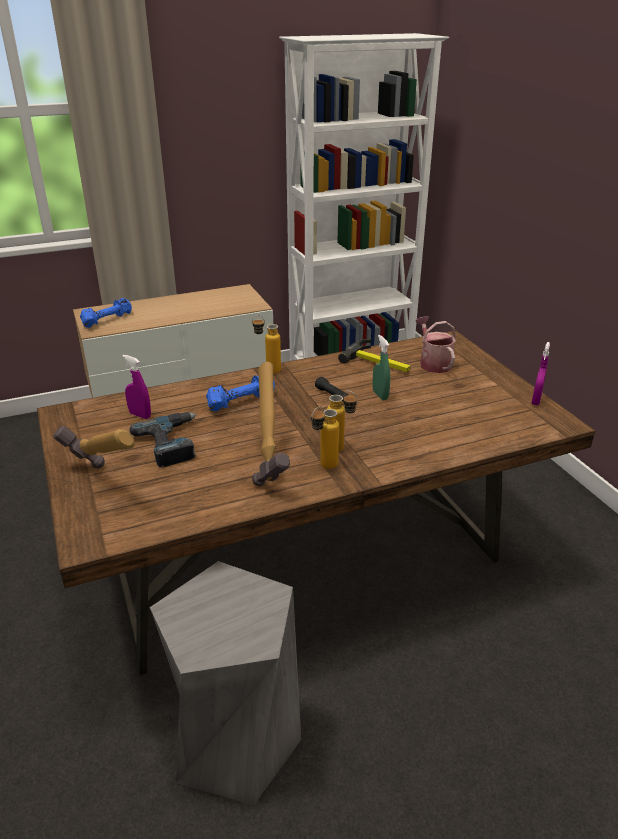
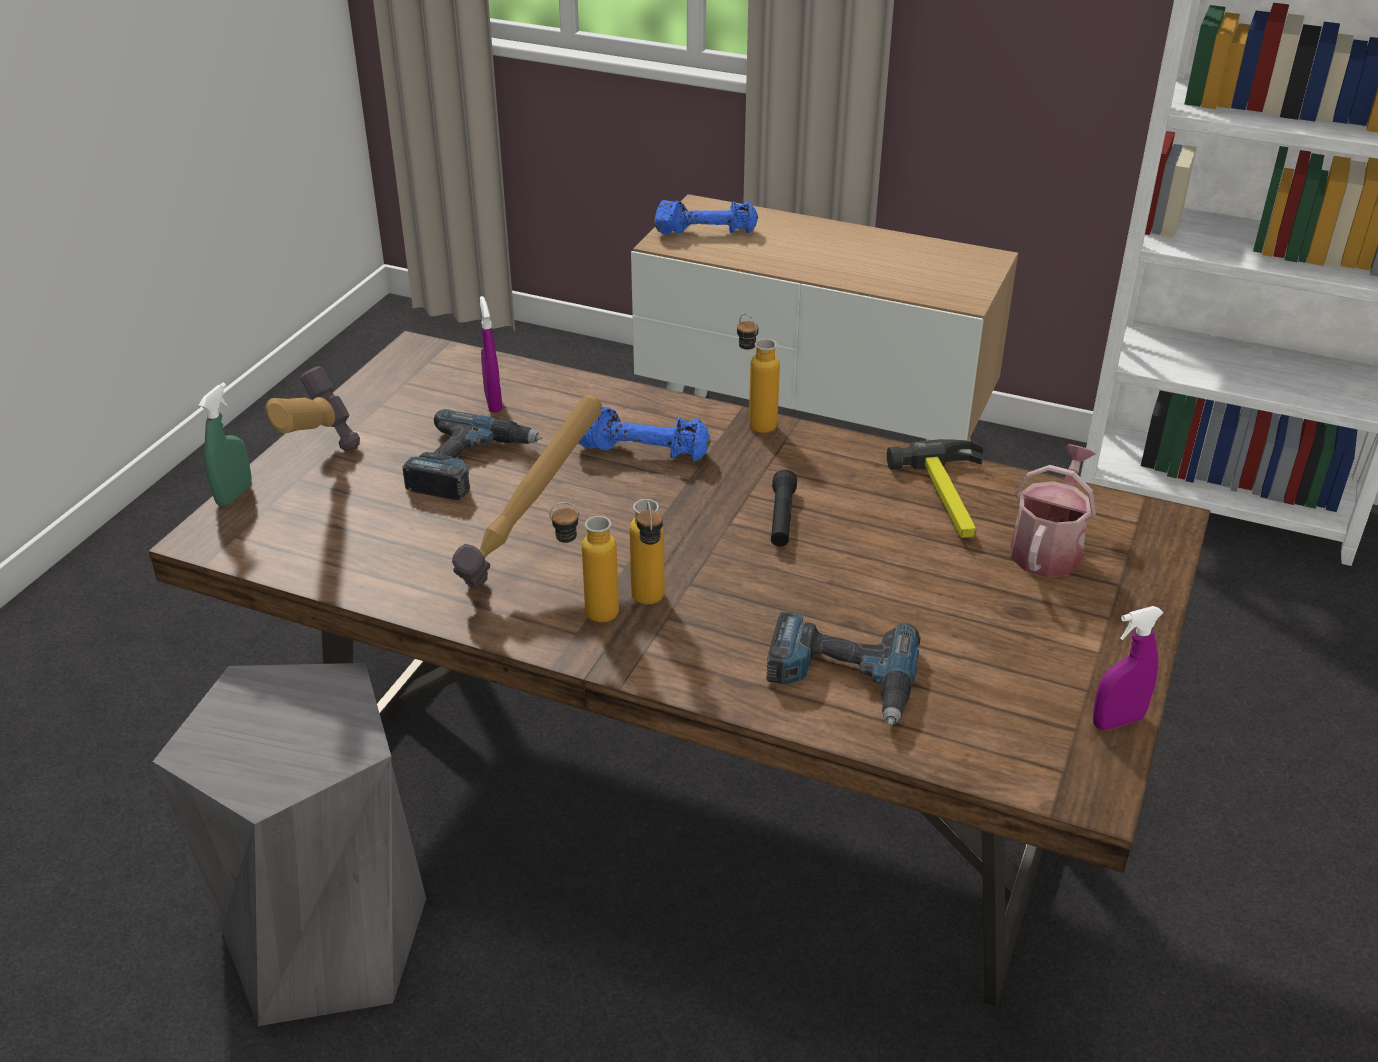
camera: 45 degrees right, 5 degrees up
(380, 395) = (856, 553): green spray bottle -> green spray bottle (234, 495)
(445, 436) = (841, 679): none -> power drill

